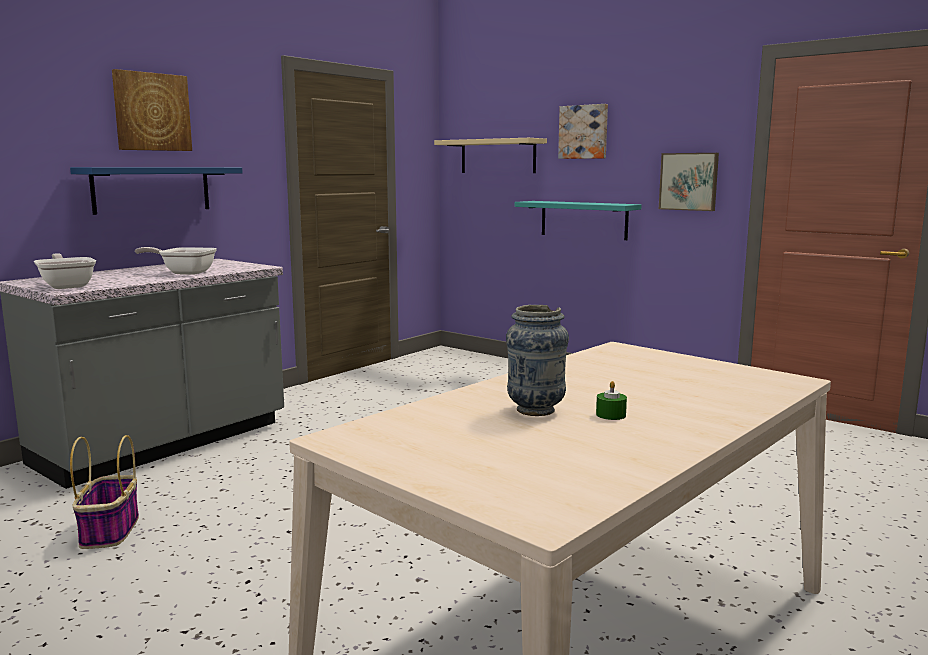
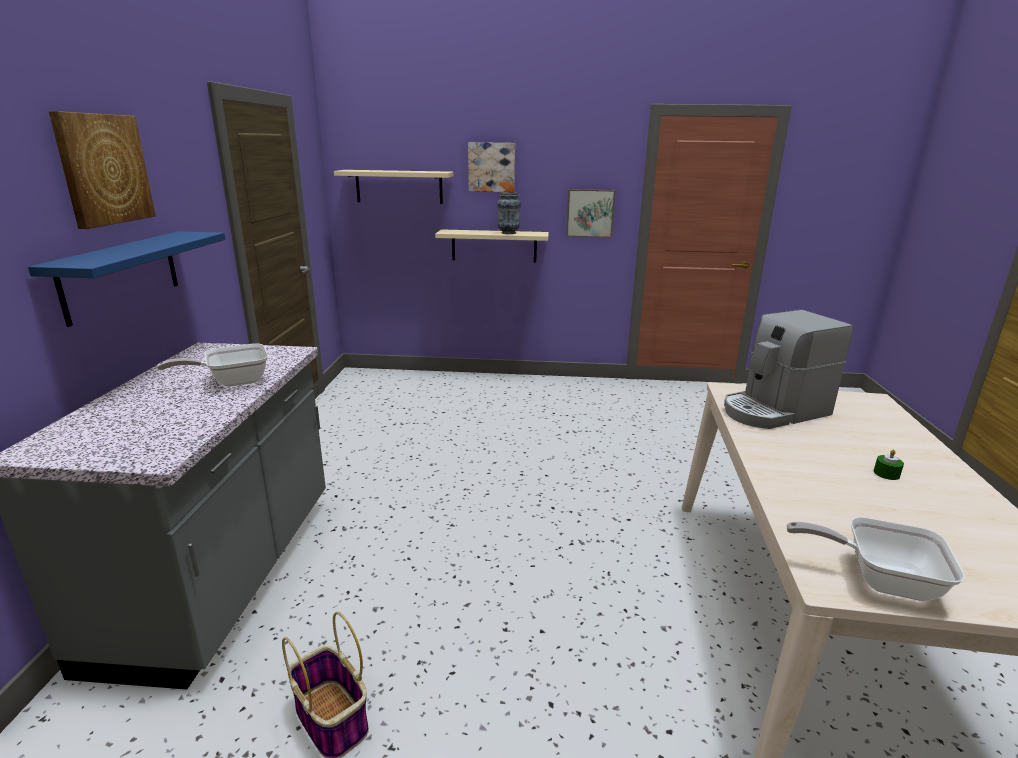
camera: 35 degrees left, 10 degrees up
(67, 286) = (136, 447): frying pan -> frying pan (879, 579)
(535, 410) = (845, 485): vase -> vase (508, 233)
(583, 220) = (494, 246): turquoise shelf -> beige shelf
(622, 365) = (774, 411): none -> coffee machine

